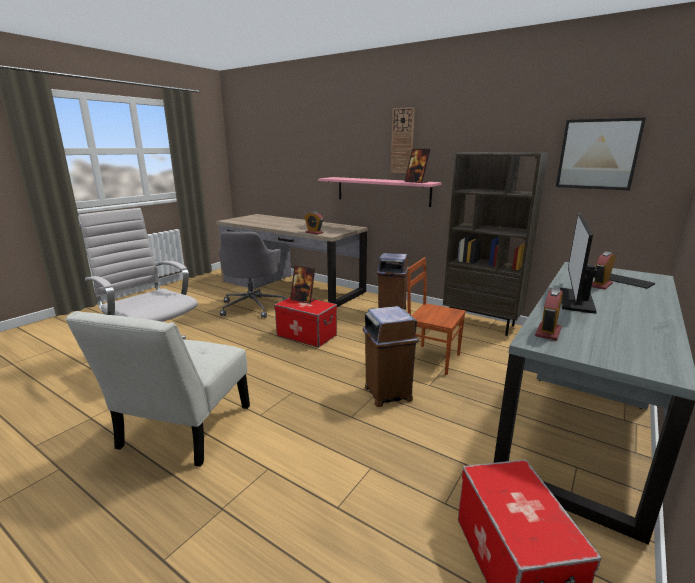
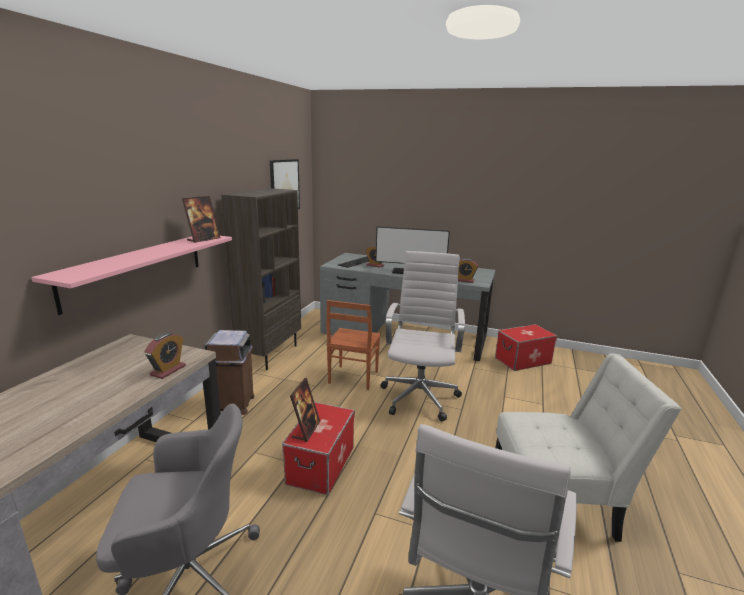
camera: 105 degrees left, 0 degrees up
(387, 393) = (420, 396): brown trash can -> white office chair
(402, 141) = (151, 188): wall clock -> none

